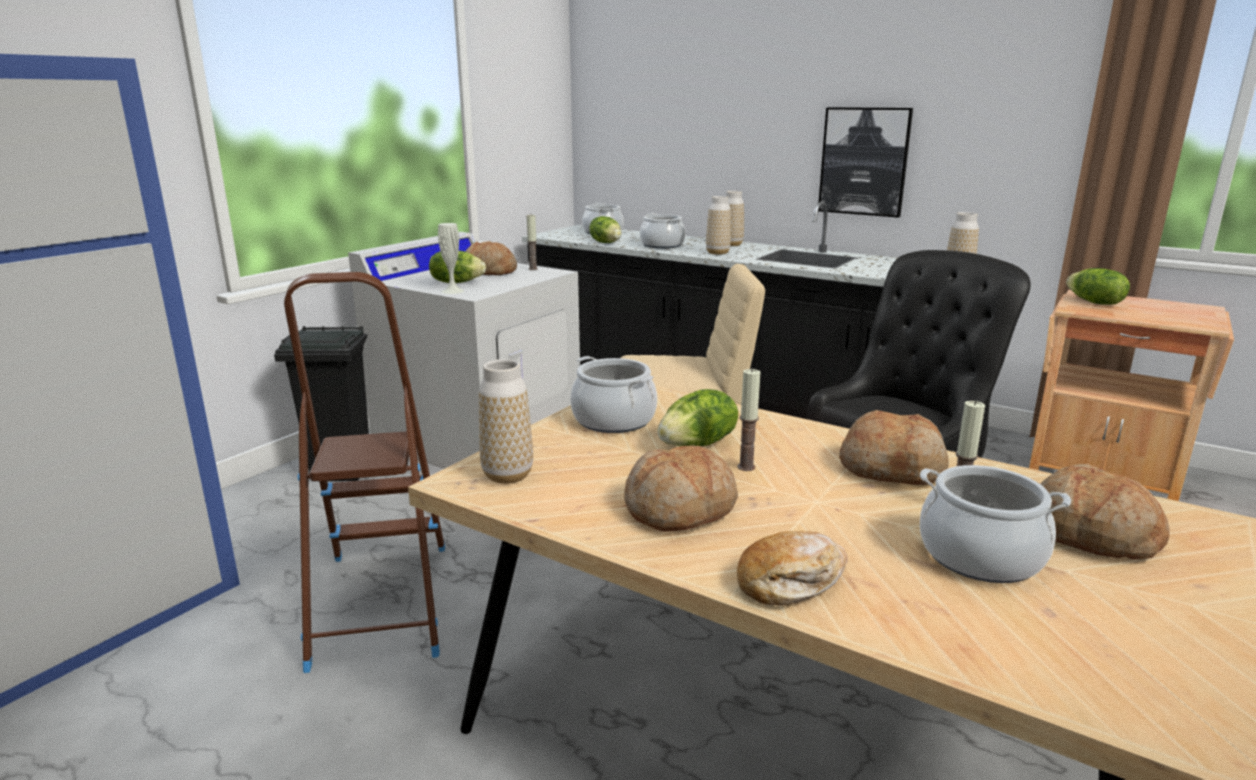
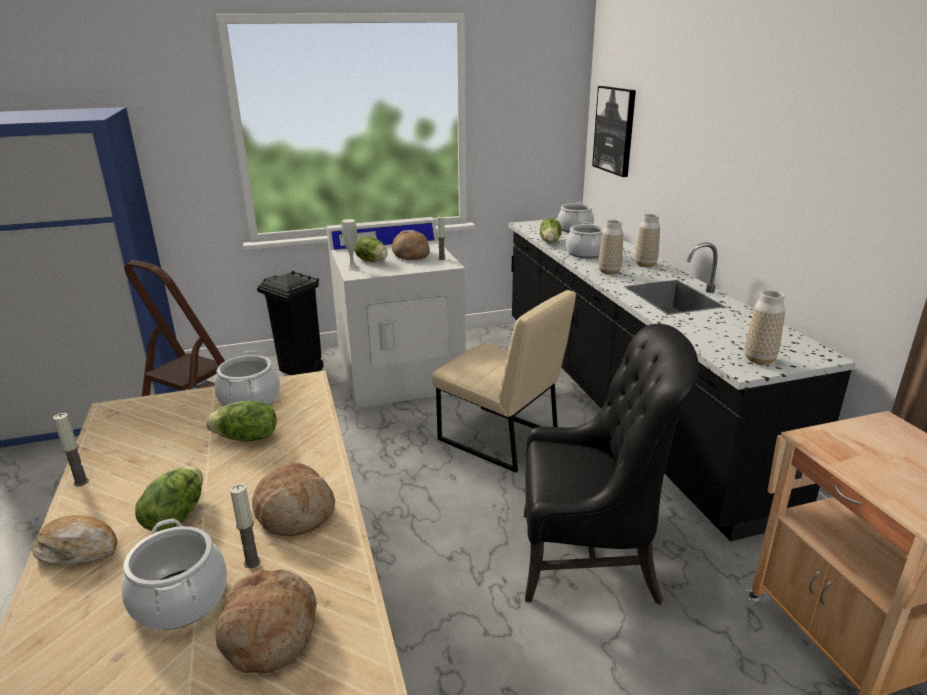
camera: 40 degrees right, 5 degrees up
(507, 475) = (132, 416): vase -> none
(680, 509) = (141, 477): bread -> none
(746, 467) = (229, 467): candle -> candle (81, 482)
(864, 161) = (761, 208): picture -> picture (615, 130)
(1094, 303) = (865, 438): lettuce -> lettuce (175, 516)

